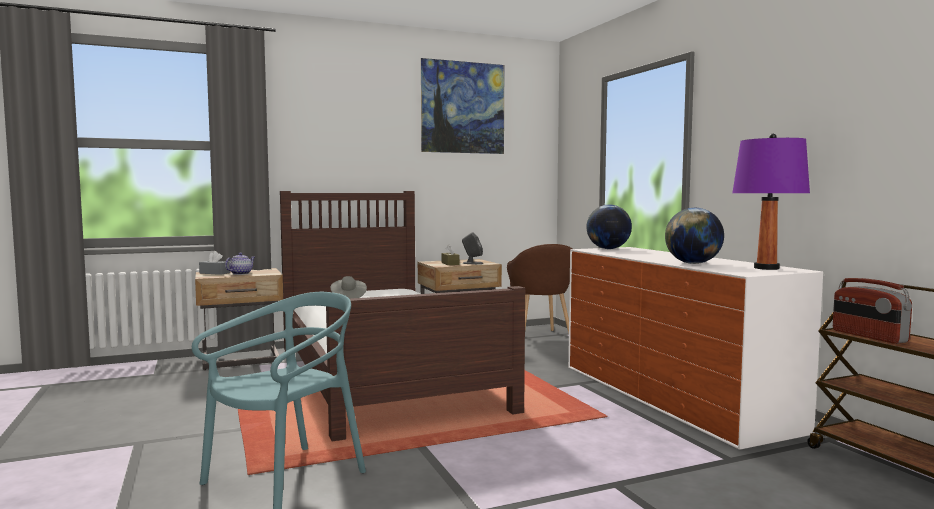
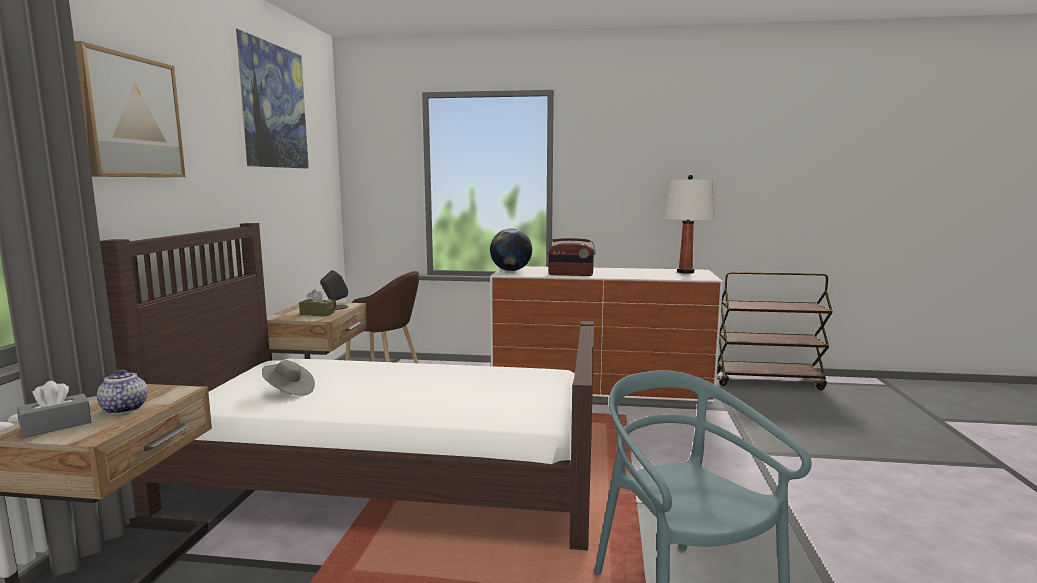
camera: 60 degrees left, 5 degrees up
(316, 124) = (131, 117): none -> picture
(693, 263) = (643, 275): globe -> none
(766, 268) = (685, 272): purple table lamp -> white table lamp
(868, 336) = (755, 307): radio -> radio (570, 275)

